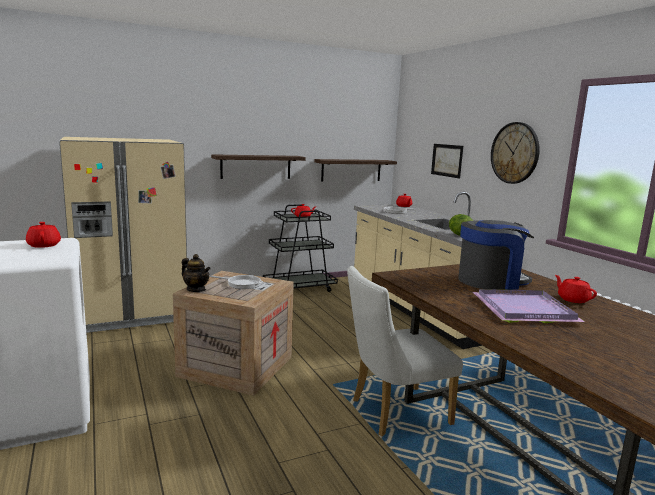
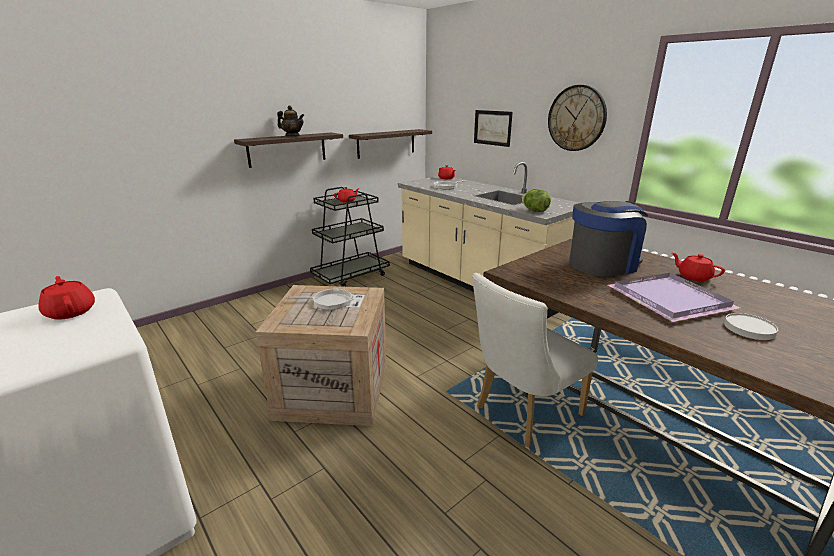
camera: 15 degrees left, 10 degrees up
(131, 313) = (175, 341): beige fridge -> none
(196, 289) = (281, 320): teapot -> teapot (292, 136)
(576, 336) = (749, 328): none -> white plate

